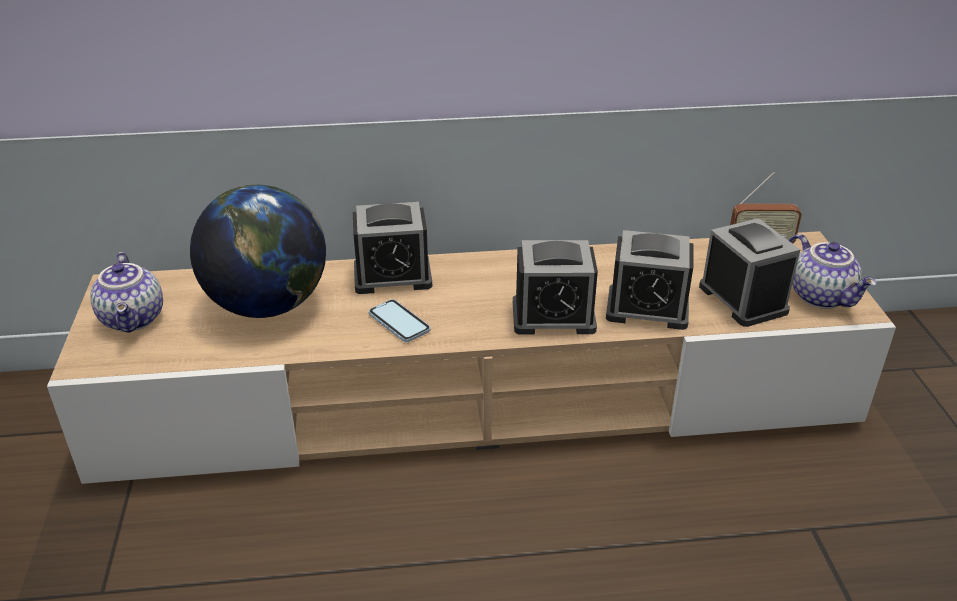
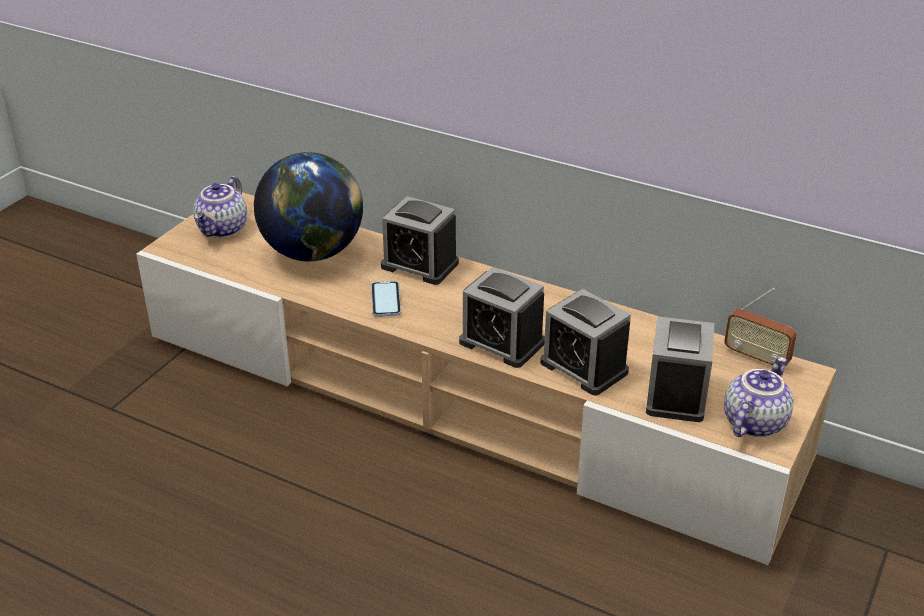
camera: 35 degrees right, 0 degrees up
(822, 296) = (753, 422): teapot -> teapot turned 150 degrees counterclockwise

